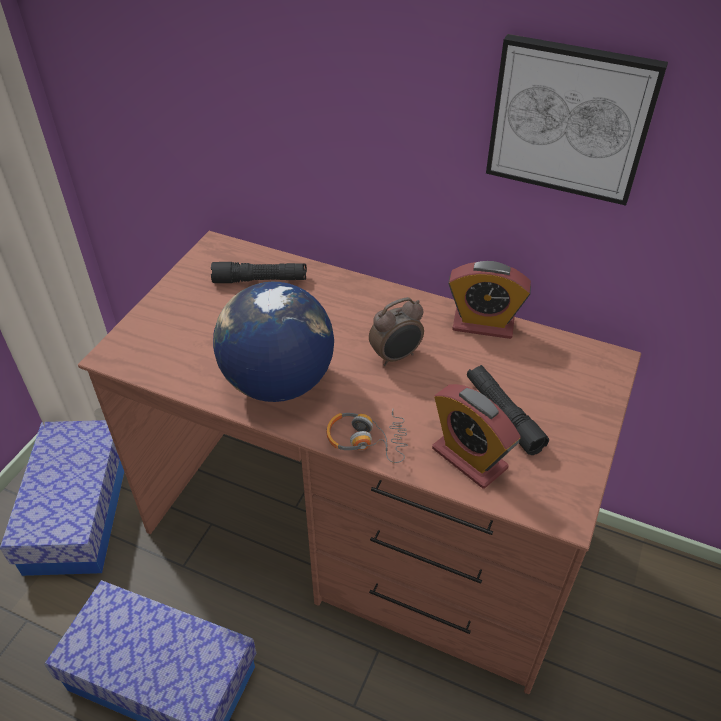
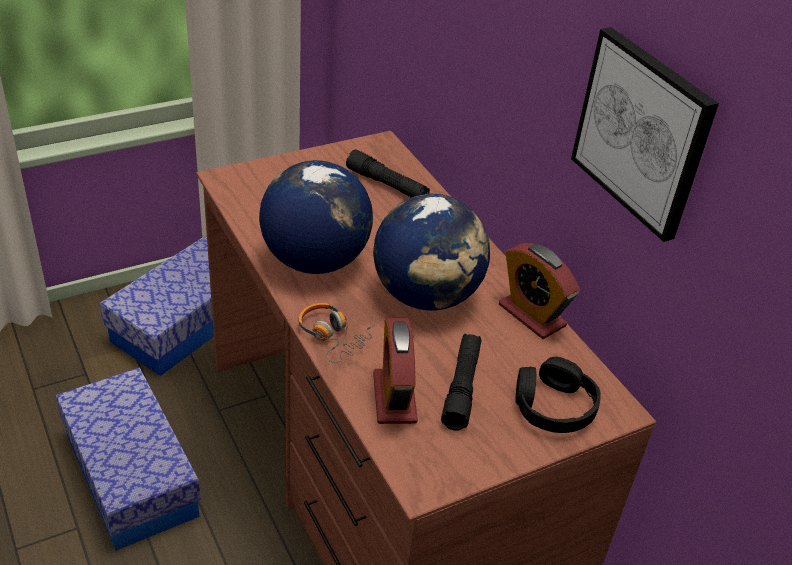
camera: 35 degrees right, 5 degrees down
(396, 357) = (427, 296): alarm clock -> globe
(574, 386) = (553, 406): none -> black headphones

